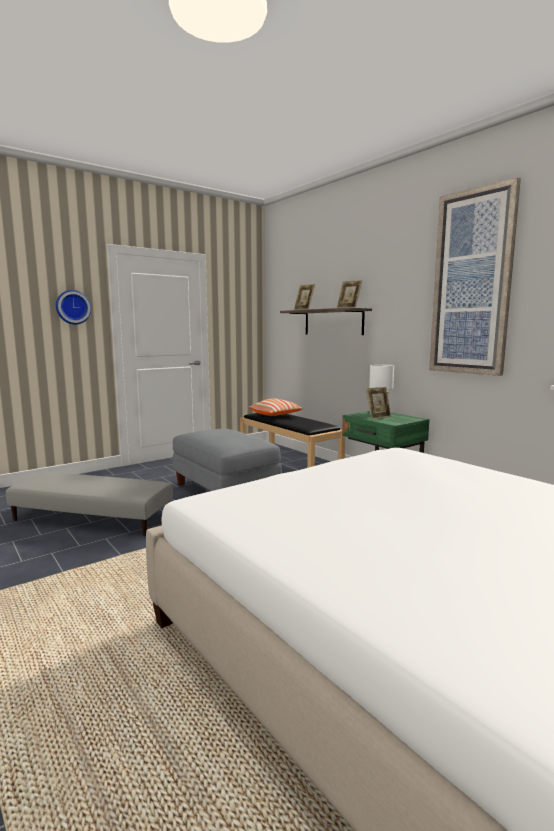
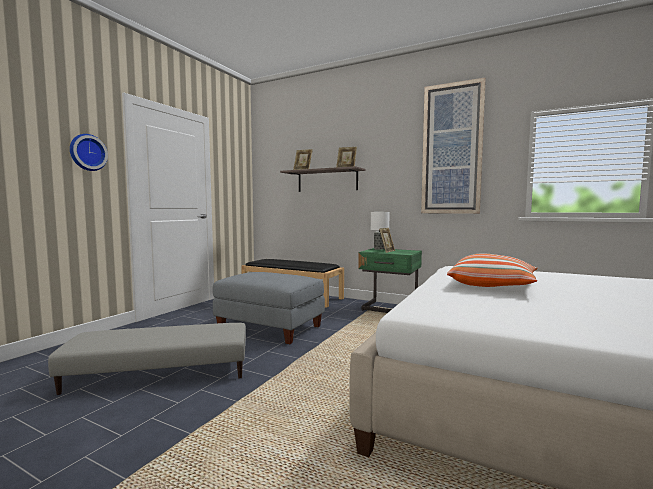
camera: 25 degrees left, 5 degrees down
(276, 415) = (276, 261): pillow -> pillow (492, 285)

